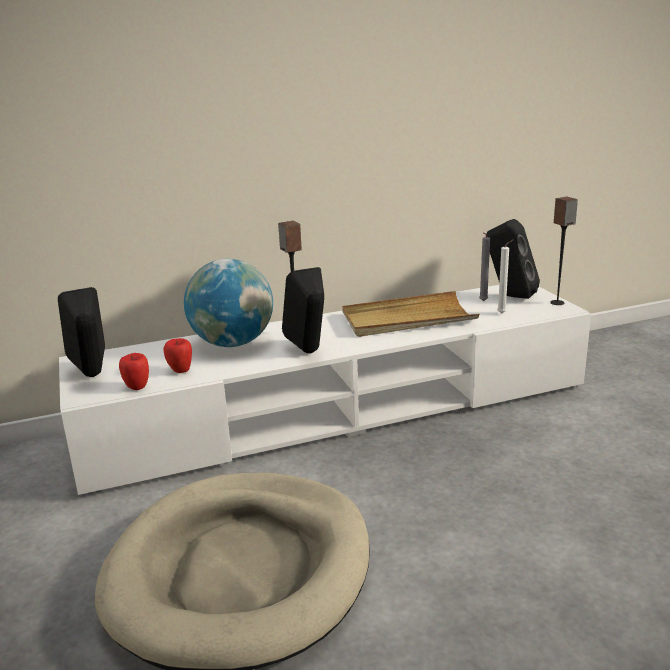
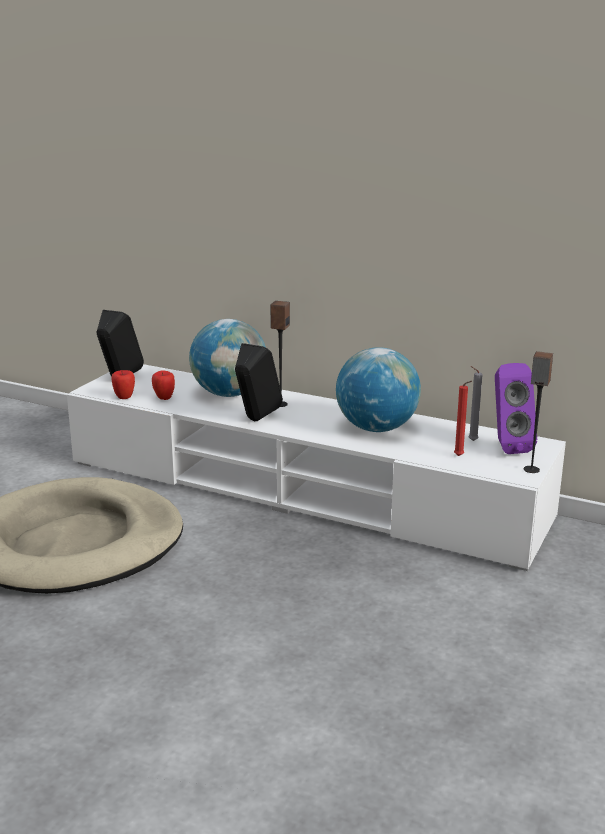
camera: 45 degrees right, 0 degrees up
(407, 319) = (376, 428): beige tray -> globe
(503, 313) = (460, 456): white candle -> red candle
(509, 296) = (507, 446): black speaker -> purple speaker

